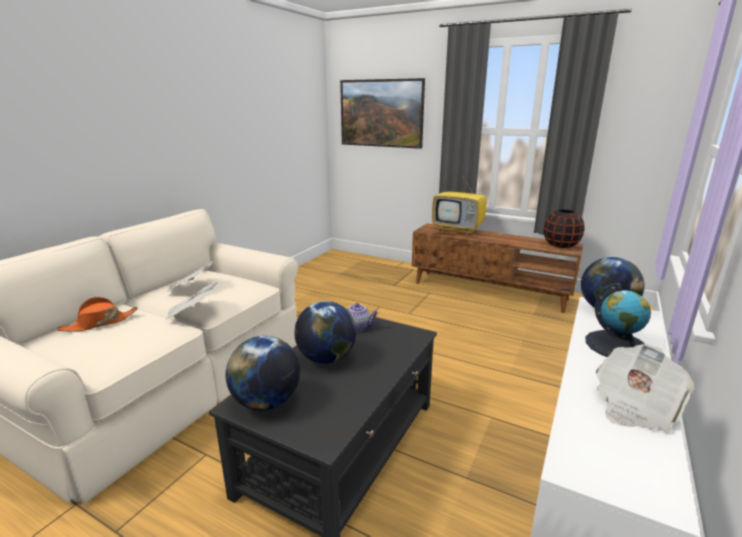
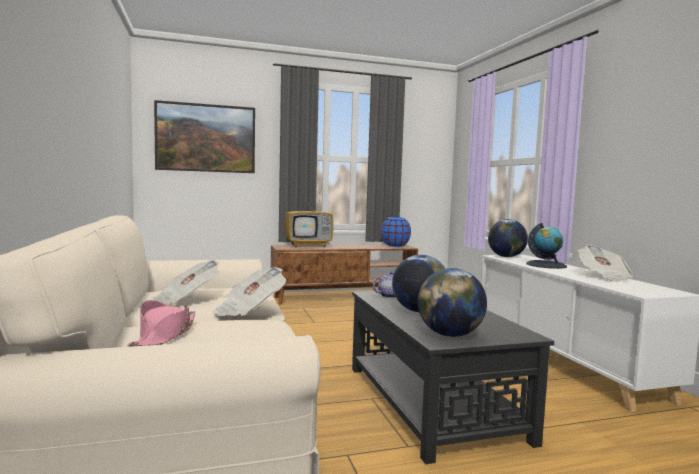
camera: 45 degrees left, 15 degrees down
(99, 323) = (164, 335): orange hat -> pink hat
(561, 245) = (395, 245): black vase -> blue vase

